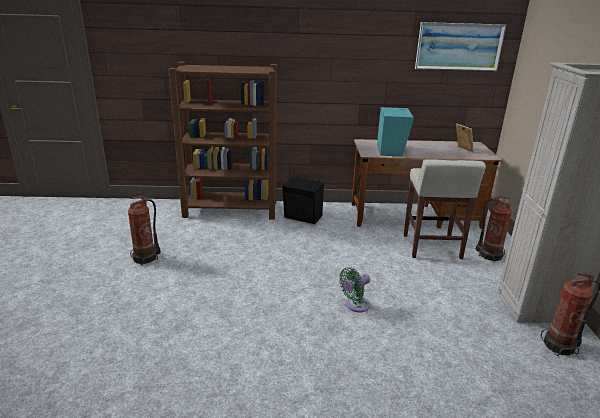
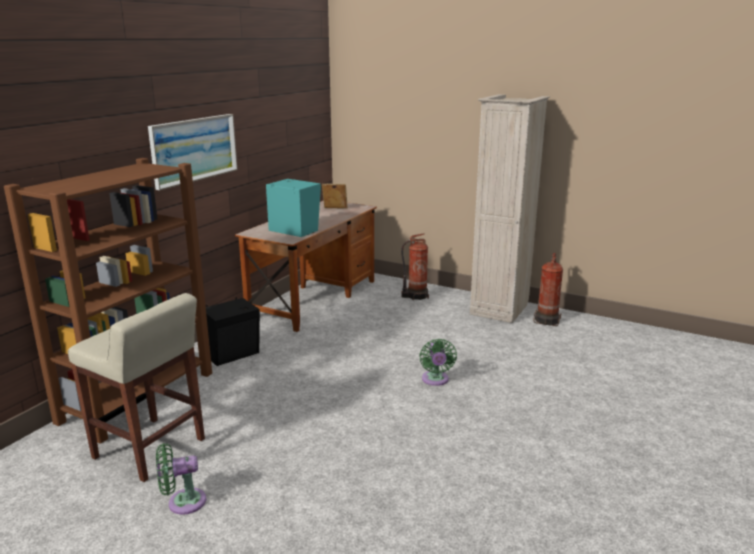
camera: 60 degrees left, 5 degrees down
(146, 258) = (182, 502): fire extinguisher -> green fan
(432, 247) = (378, 313): beige stool -> beige stool (150, 449)
(459, 46) = (295, 102): picture -> picture (194, 149)

